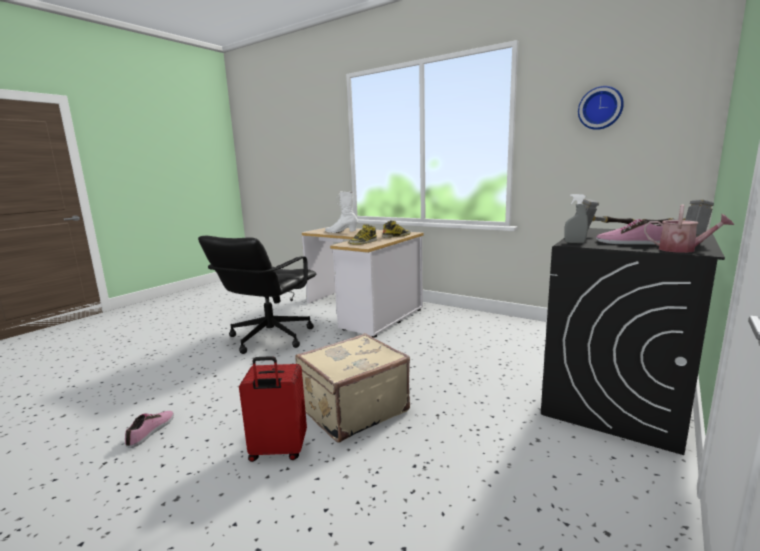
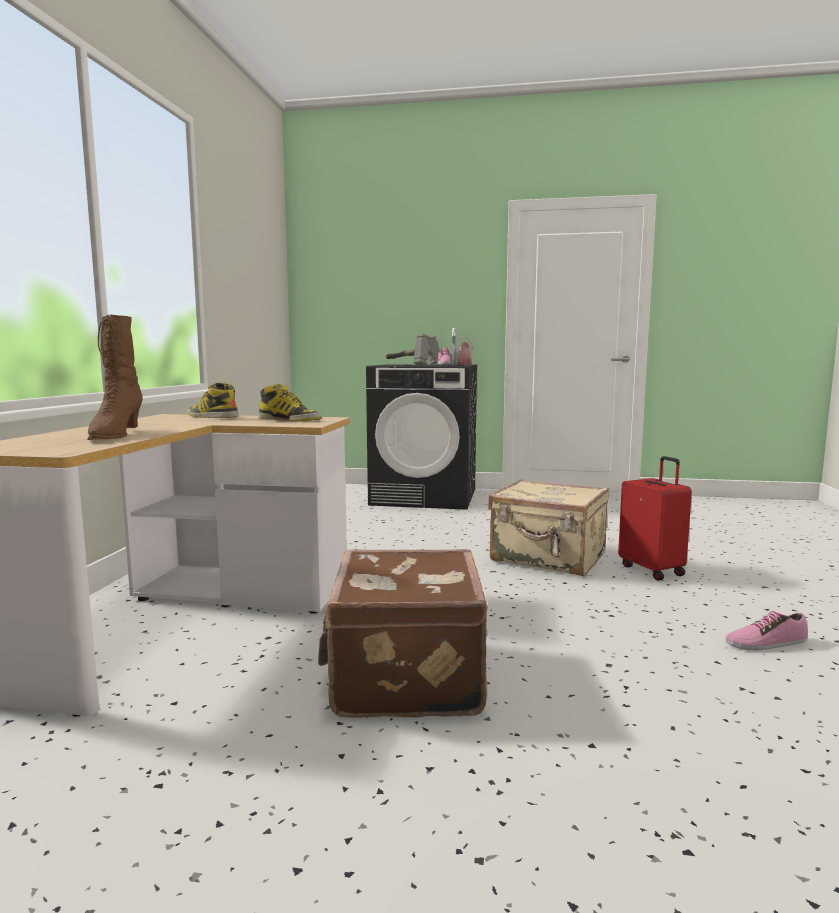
camera: 115 degrees left, 5 degrees down
(269, 337) = (404, 676): black office chair -> brown suitcase
(341, 232) = (115, 435): white boot -> brown boot
(600, 108) = (247, 246): wall clock -> none

